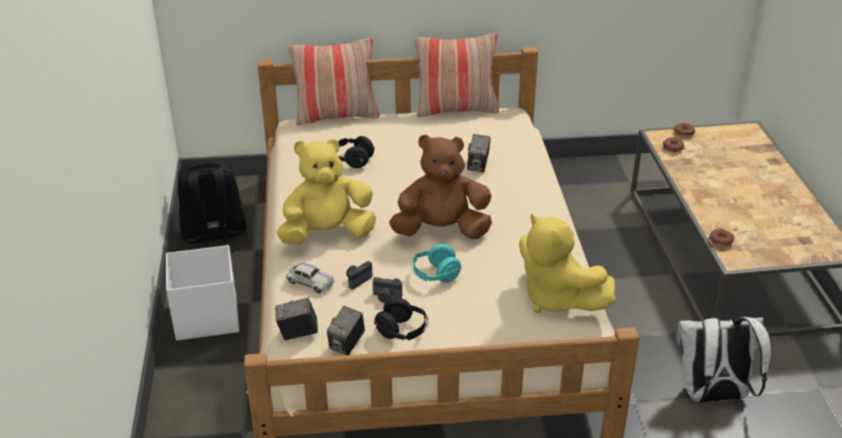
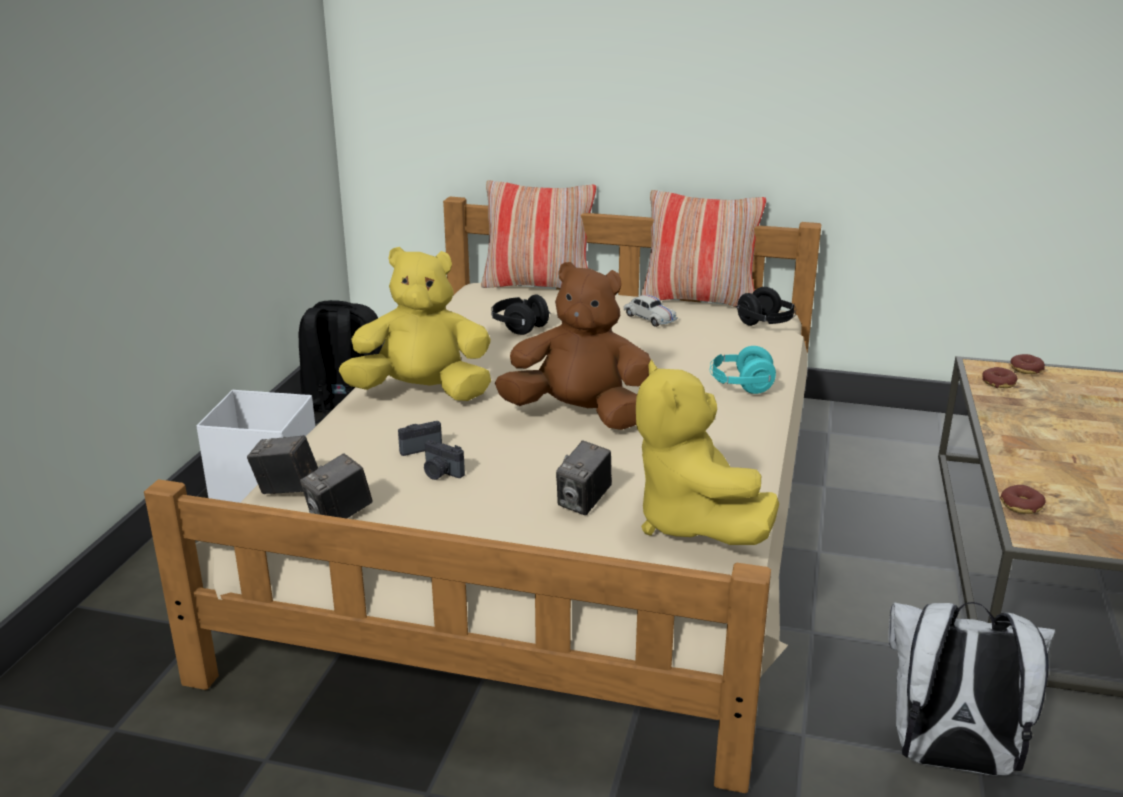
camera: 20 degrees right, 10 degrees down
(310, 282) = (354, 438): white toy car -> white toy car (649, 318)
(402, 332) = (429, 517): black headphones -> black headphones (766, 324)
(435, 275) = (529, 461): turquoise headphones -> turquoise headphones (740, 386)
(478, 165) = (684, 356): camera -> camera (584, 502)

